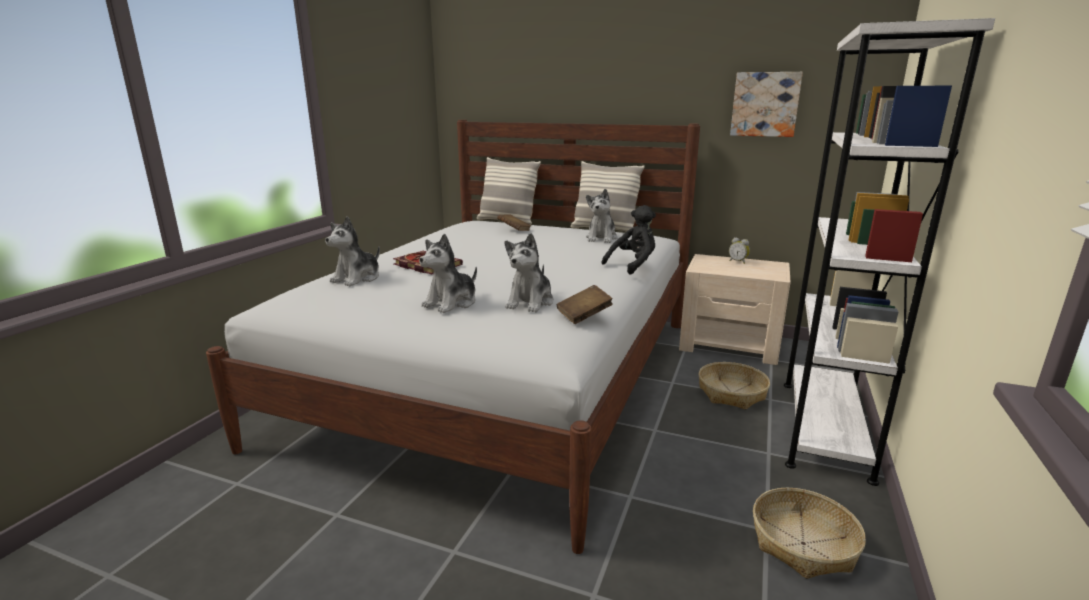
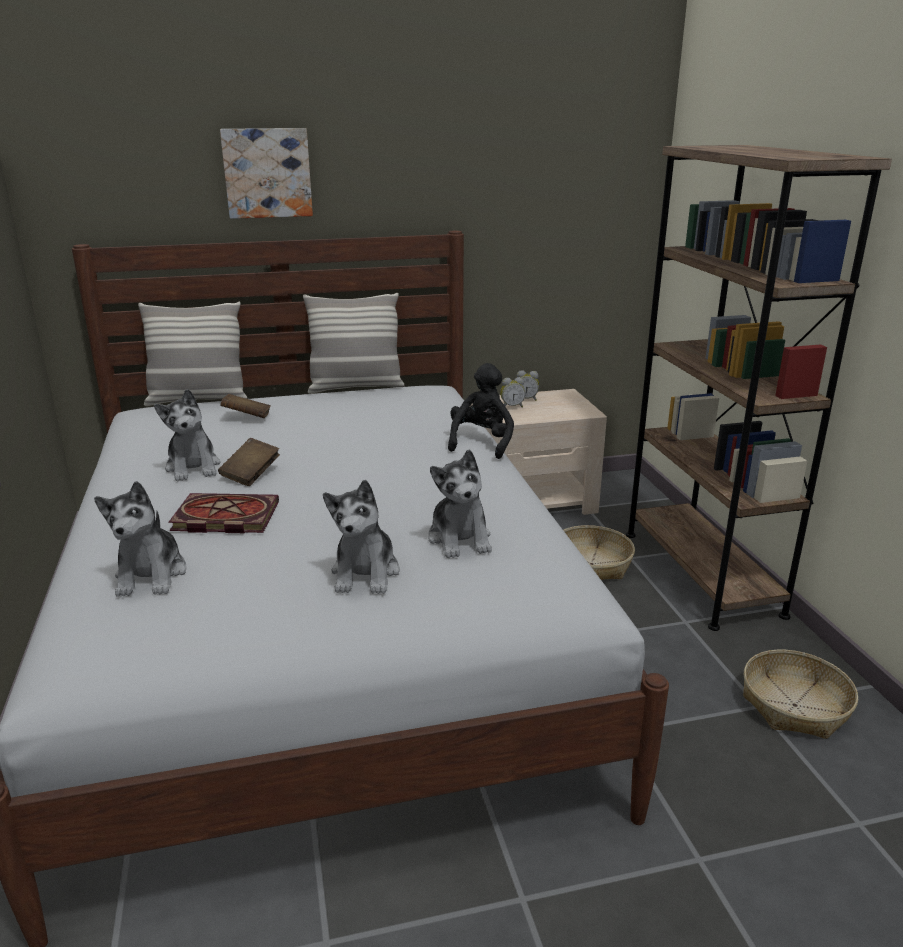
camera: 35 degrees left, 5 degrees up
(584, 316) = (546, 539): brown book -> brown book (251, 474)
(601, 238) = (383, 406): plush toy -> plush toy (193, 467)
(720, 263) = (512, 406): none -> alarm clock
(765, 104) = (533, 201): picture -> picture (267, 173)
(824, 427) = (701, 572): white bookcase -> brown bookcase

